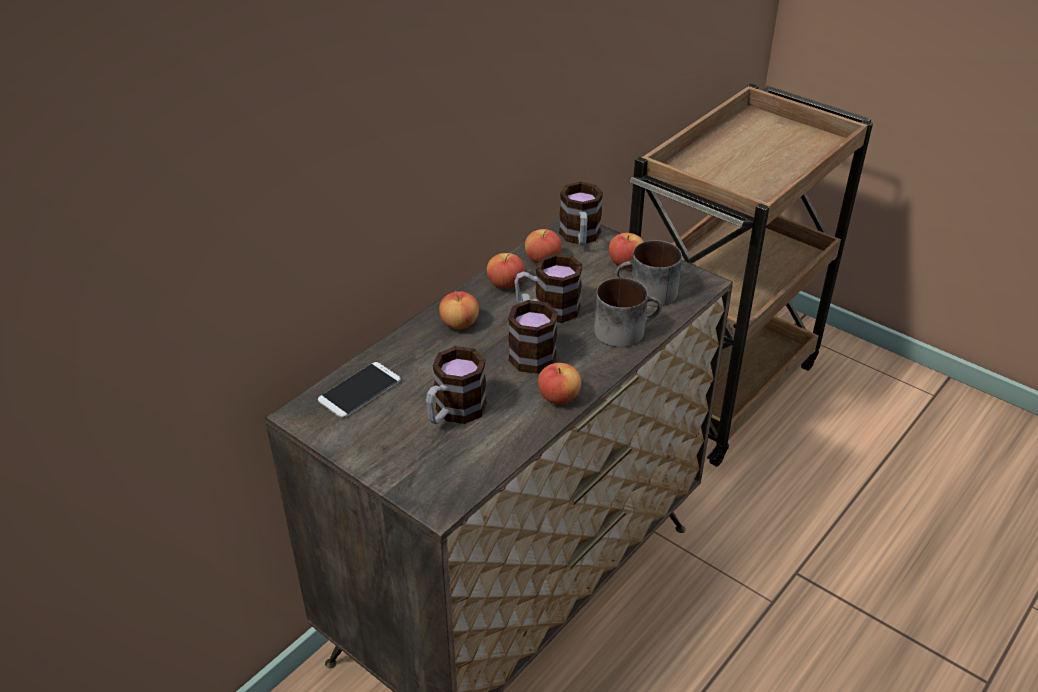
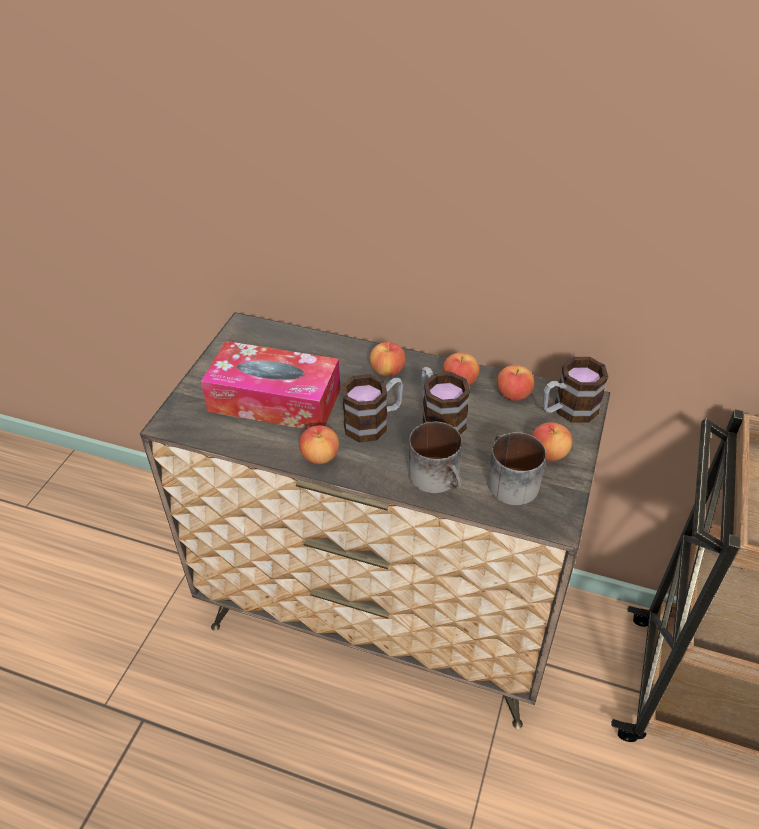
camera: 70 degrees right, 5 degrees up
(359, 390) = (279, 345): phone -> none
(454, 412) = (275, 400): mug -> tissue box

